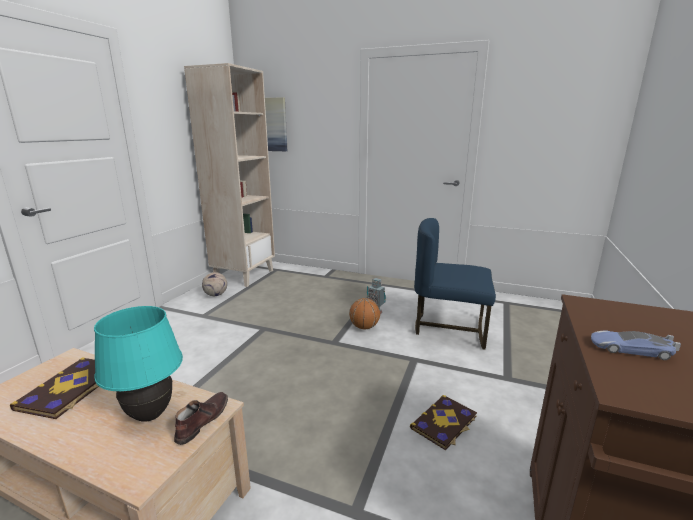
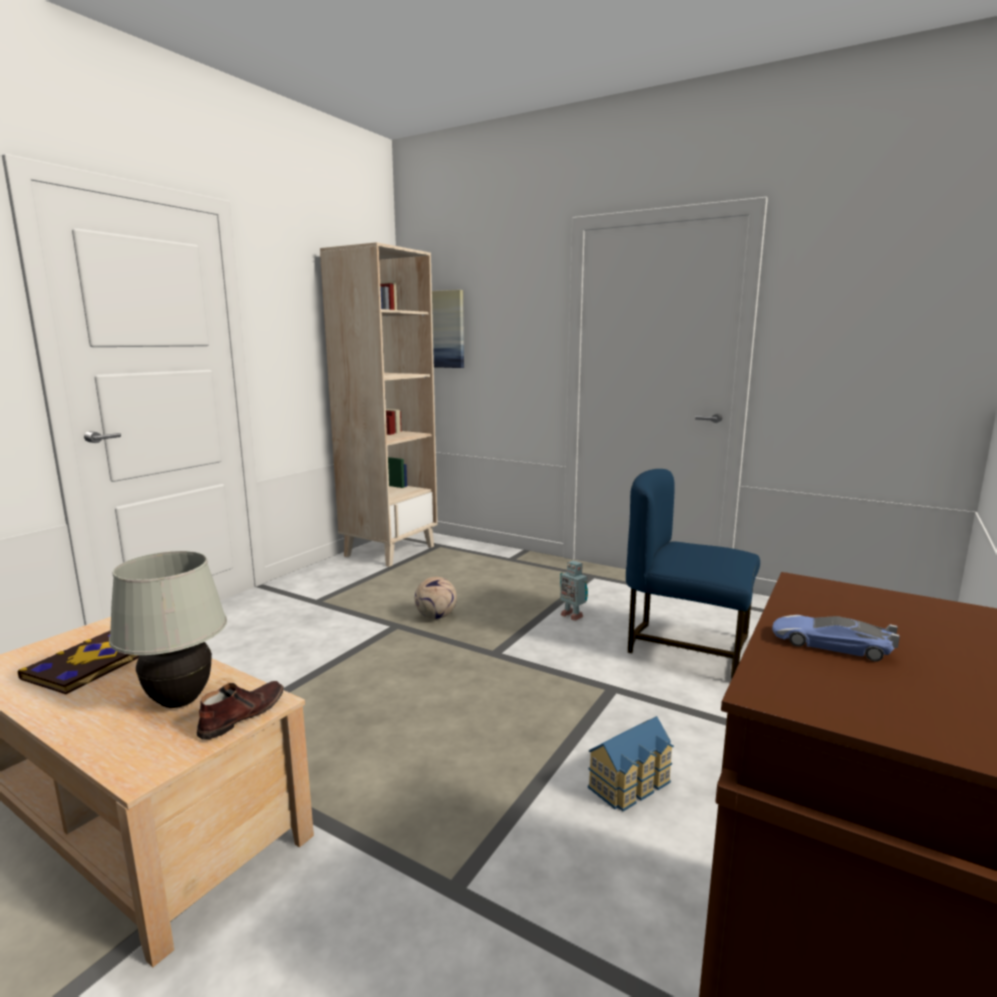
camera: 10 degrees right, 5 degrees down
(150, 414) = (180, 701): turquoise table lamp -> white table lamp
(215, 295) = (341, 575): football -> football (435, 616)
(364, 327) = (548, 636): basketball -> none
(444, 423) = (632, 784): book -> toy house

